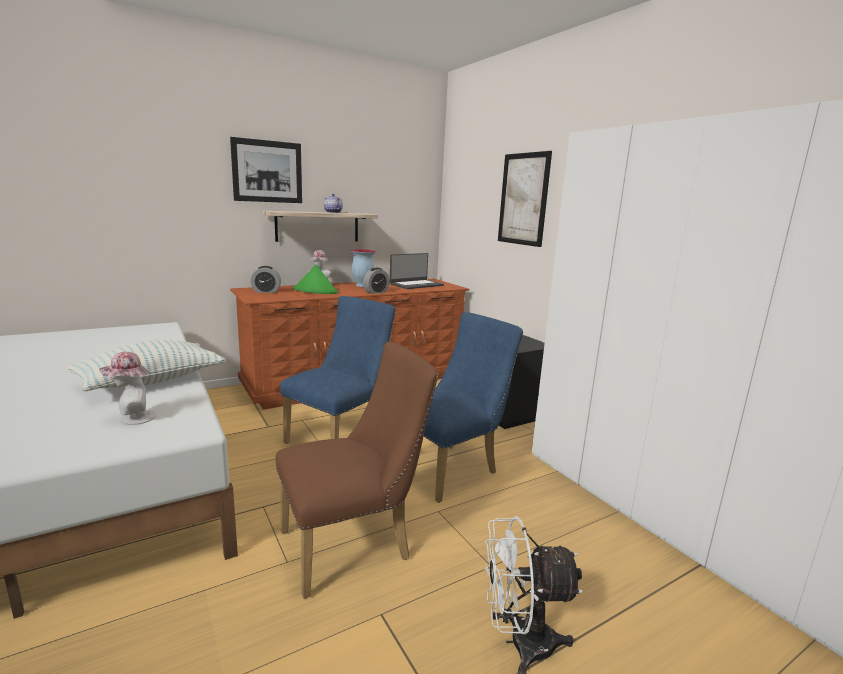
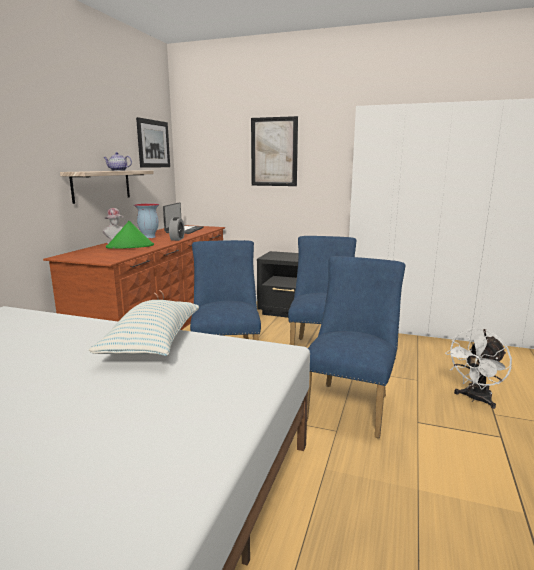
camera: 40 degrees left, 0 degrees up
(132, 419) = (225, 363): hat -> none
(266, 291) = (91, 254): alarm clock -> none
(267, 171) = (59, 130): picture -> picture (153, 144)
(354, 545) = (350, 405): brown chair -> blue chair

